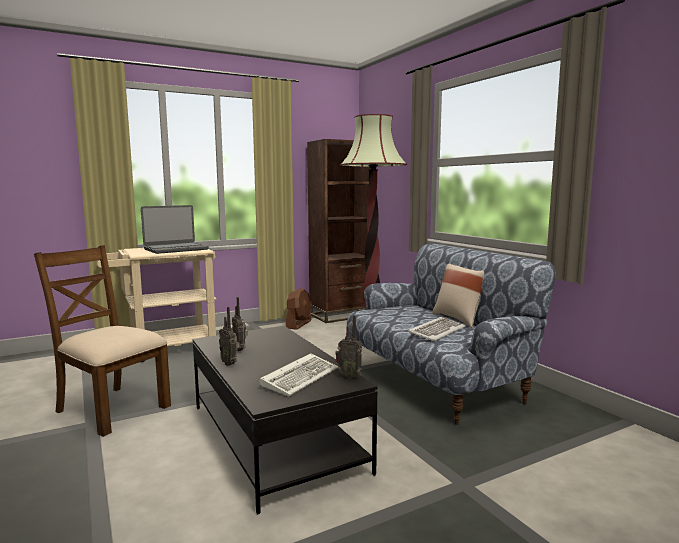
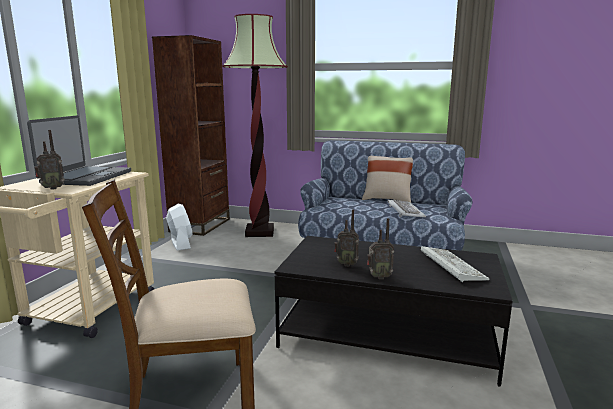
camera: 45 degrees left, 5 degrees up
(299, 324) = (180, 243): brown fan -> white fan
(349, 376) = (468, 254): radio -> radio (52, 188)

